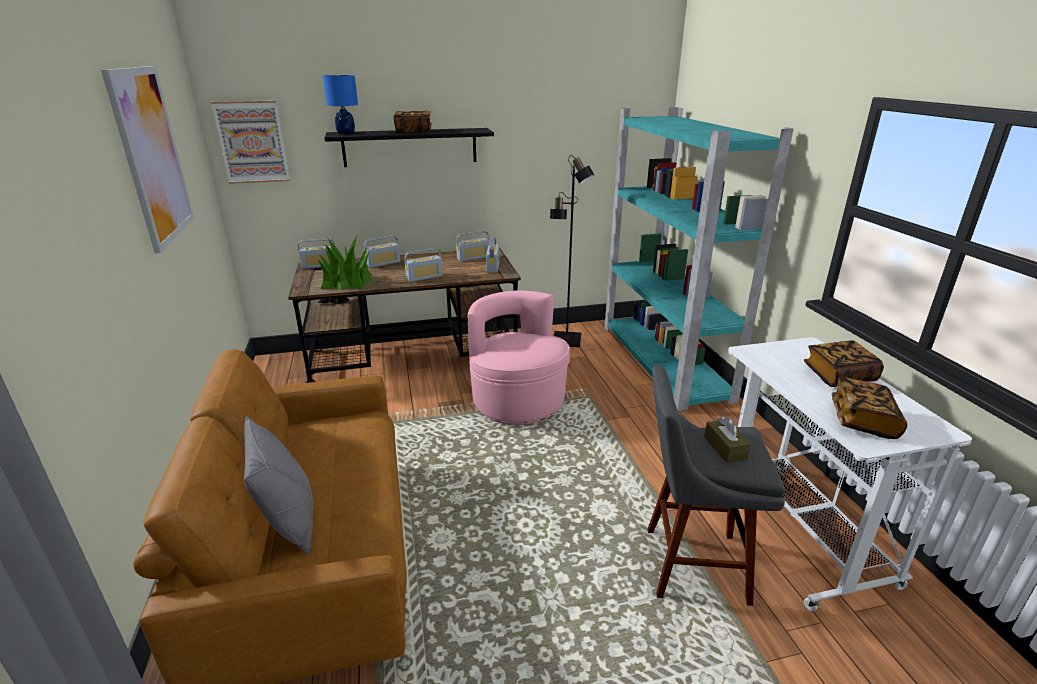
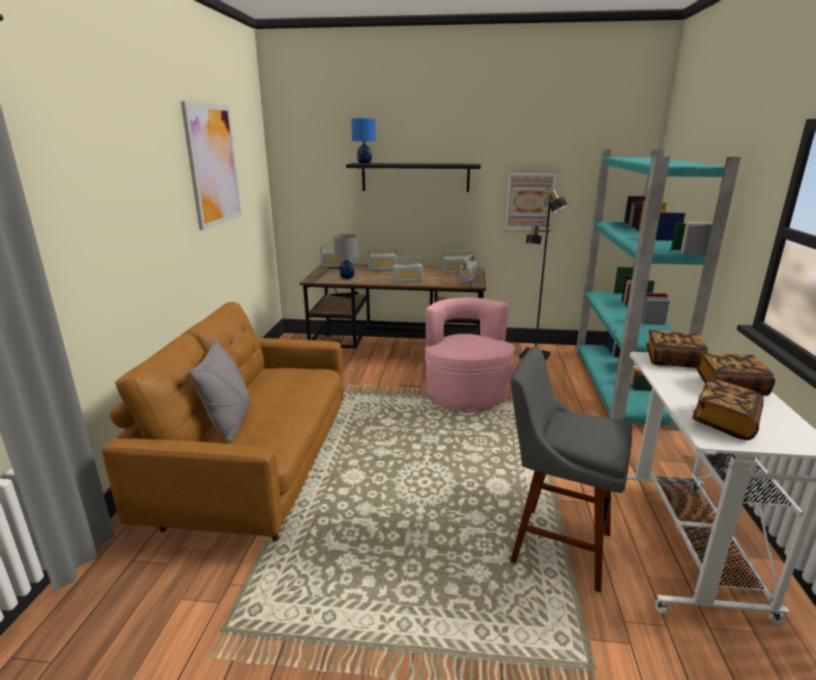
camera: 20 degrees right, 5 degrees down
(252, 142) = (299, 168): picture -> picture (529, 201)
(347, 281) = (347, 277): potted plant -> grey table lamp
(413, 131) = (417, 163): book -> book (673, 360)
(725, 448) = (584, 429): brown tissue box -> none

